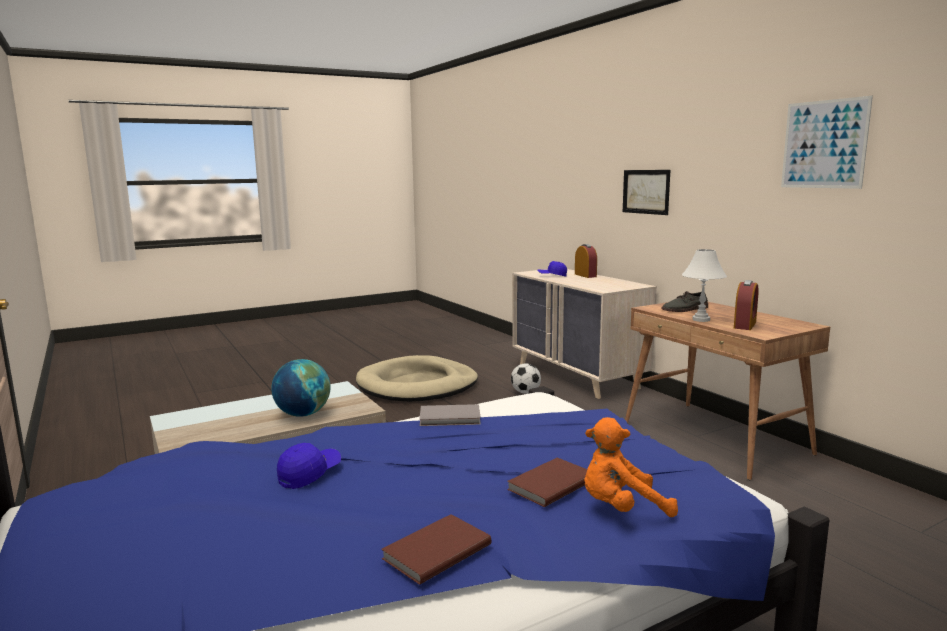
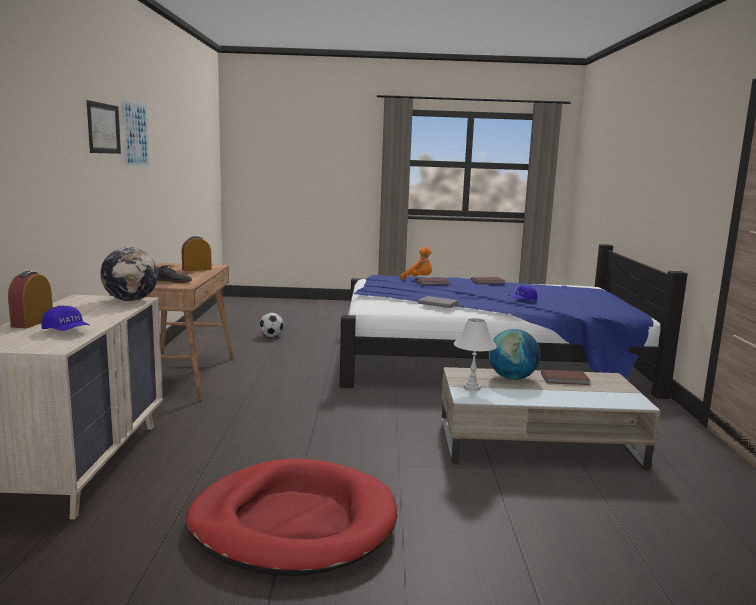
camera: 150 degrees left, 0 degrees up
(240, 427) = (565, 379): none -> brown book
(417, 385) = (293, 523): beige dog bed -> red dog bed
(525, 392) = (195, 459): football -> football (271, 336)
(605, 289) = (131, 300): none -> globe
(646, 191) = (46, 179): picture -> picture (103, 128)
(700, 319) = (200, 275): white table lamp -> white table lamp (472, 388)

